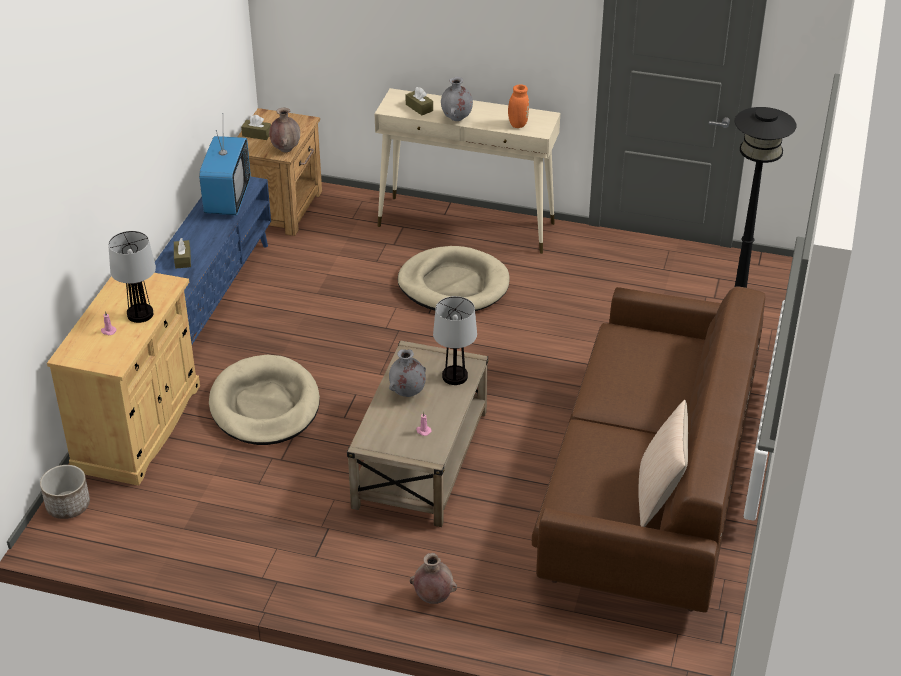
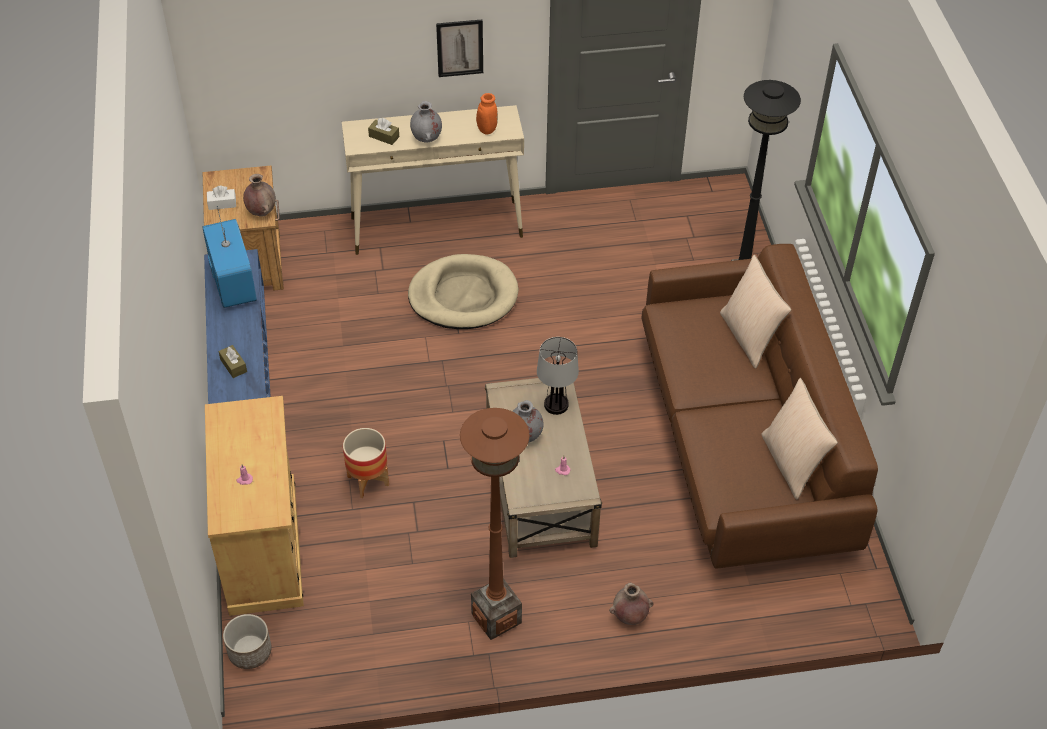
camera: 25 degrees left, 10 degrees up
(140, 315) = (263, 451): table lamp -> none
(257, 134) = (222, 203): brown tissue box -> white tissue box
(265, 405) = (368, 481): beige dog bed -> planter
(304, 554) = (496, 618): none -> brown floor lamp
(510, 37) = (460, 48): none -> picture
(688, 375) = (749, 336): none -> beige pillow

